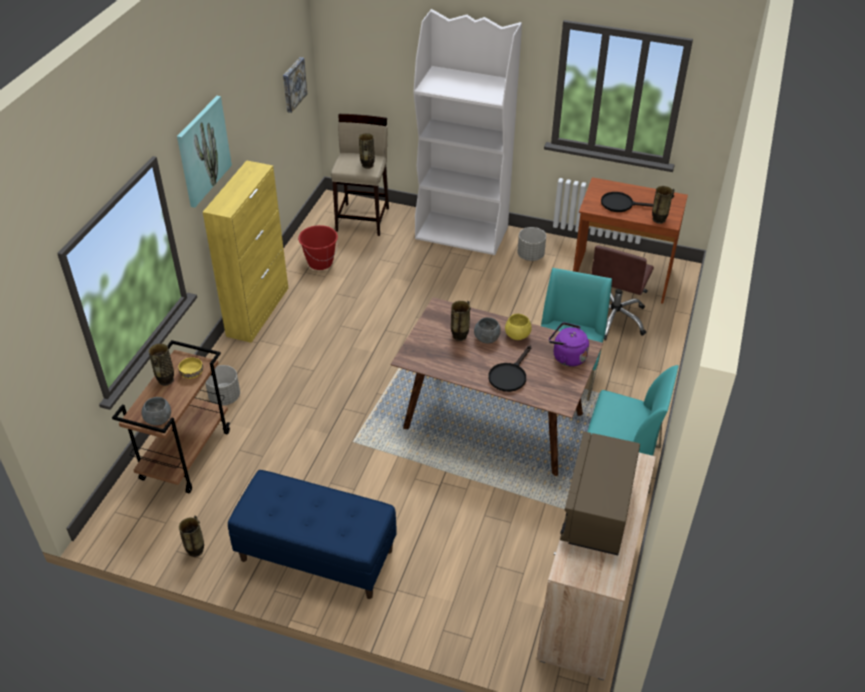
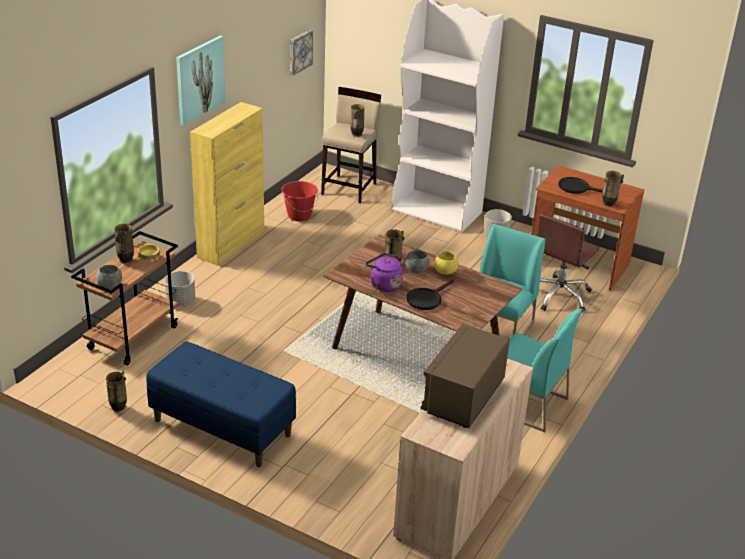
camera: 10 degrees right, 10 degrees down
(567, 357) = (485, 293): purple kettle -> purple kettle (383, 285)

